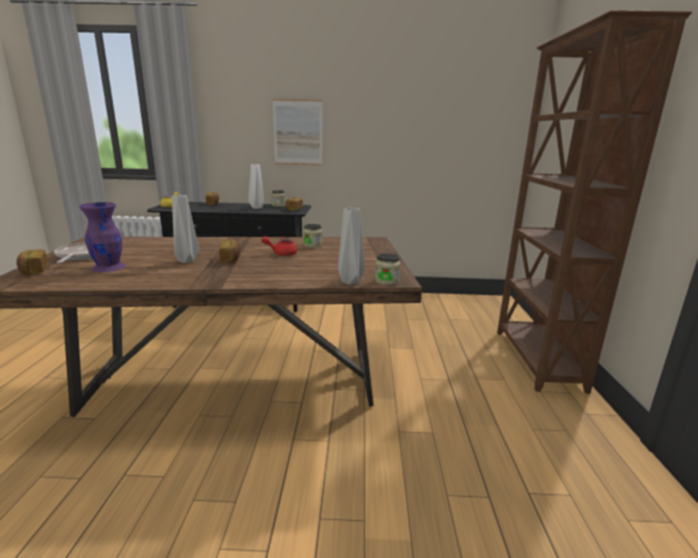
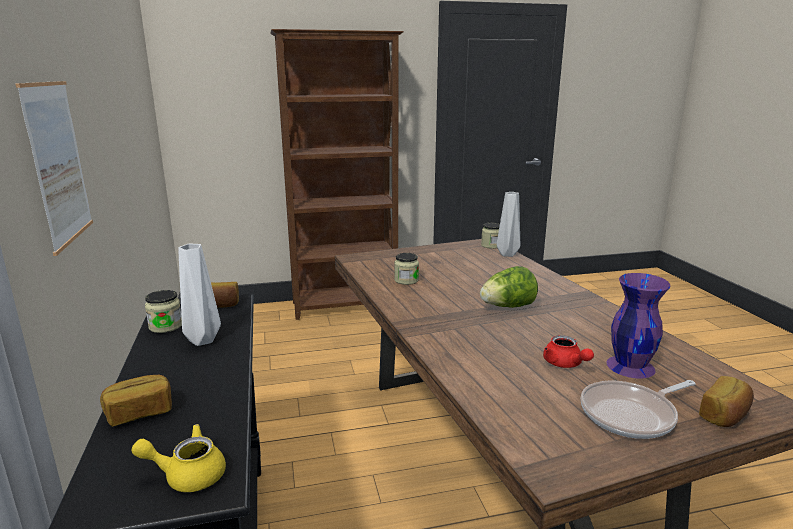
camera: 105 degrees left, 0 degrees up
(186, 260) = (544, 328): grey vase -> none
(231, 259) = (507, 307): bread -> lettuce
(281, 253) = (457, 288): red teapot -> red teapot (565, 364)

